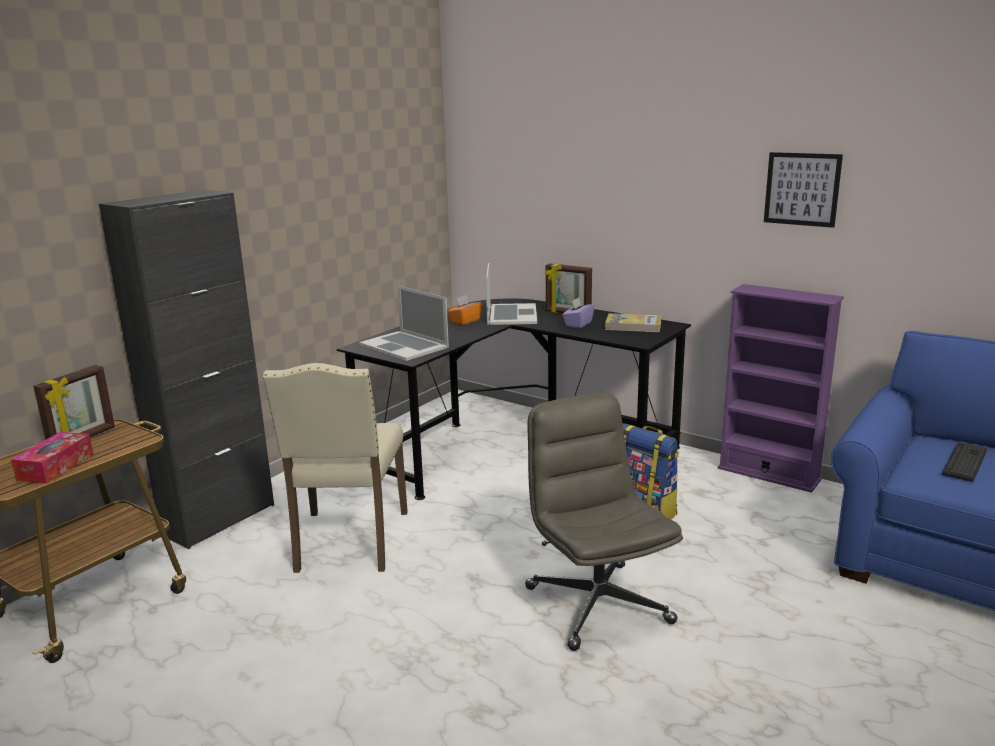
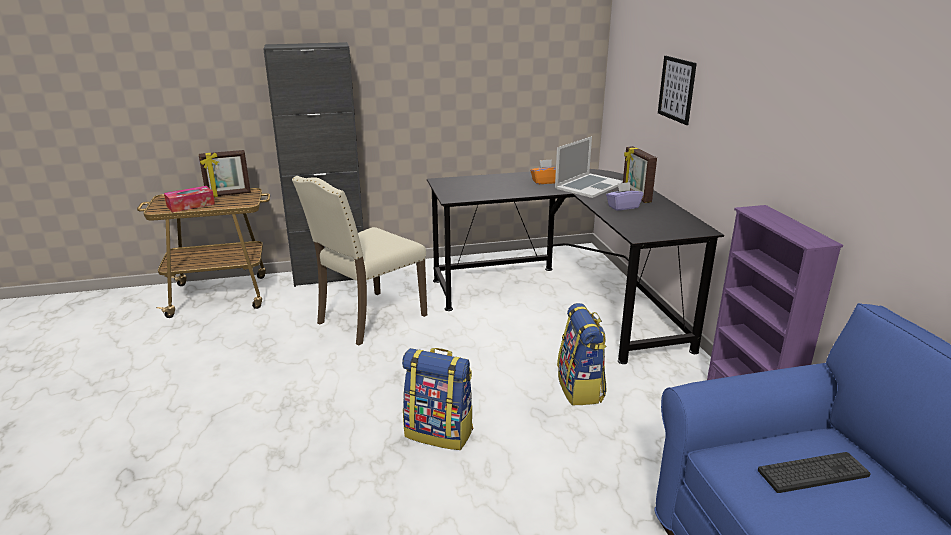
camera: 40 degrees right, 5 degrees up
(404, 346) = (467, 188): laptop -> none
(596, 604) = (439, 432): grey office chair -> backpack
(633, 326) = (666, 221): book -> none
(802, 189) = (829, 109): picture -> picture (677, 89)

